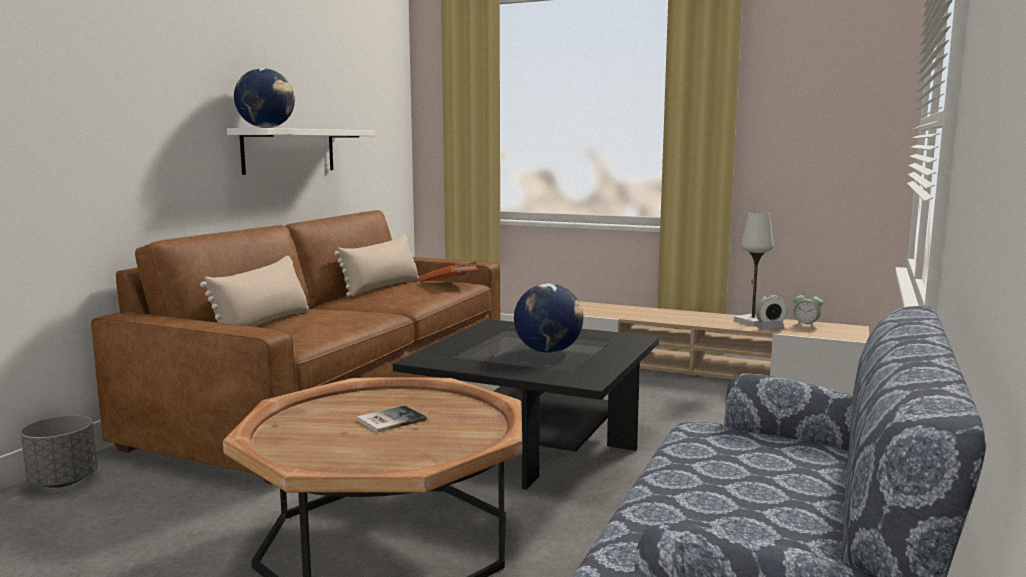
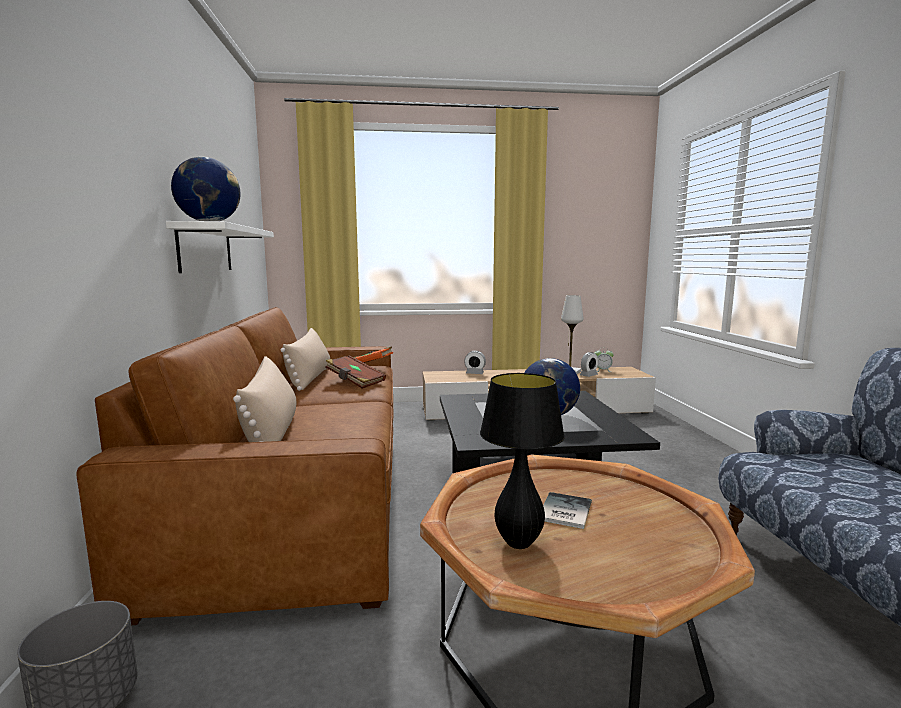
camera: 30 degrees left, 0 degrees up
(311, 428) = (519, 543): none -> black table lamp
(409, 295) = (355, 382): none -> brown book
(622, 309) = (475, 373): none -> alarm clock

